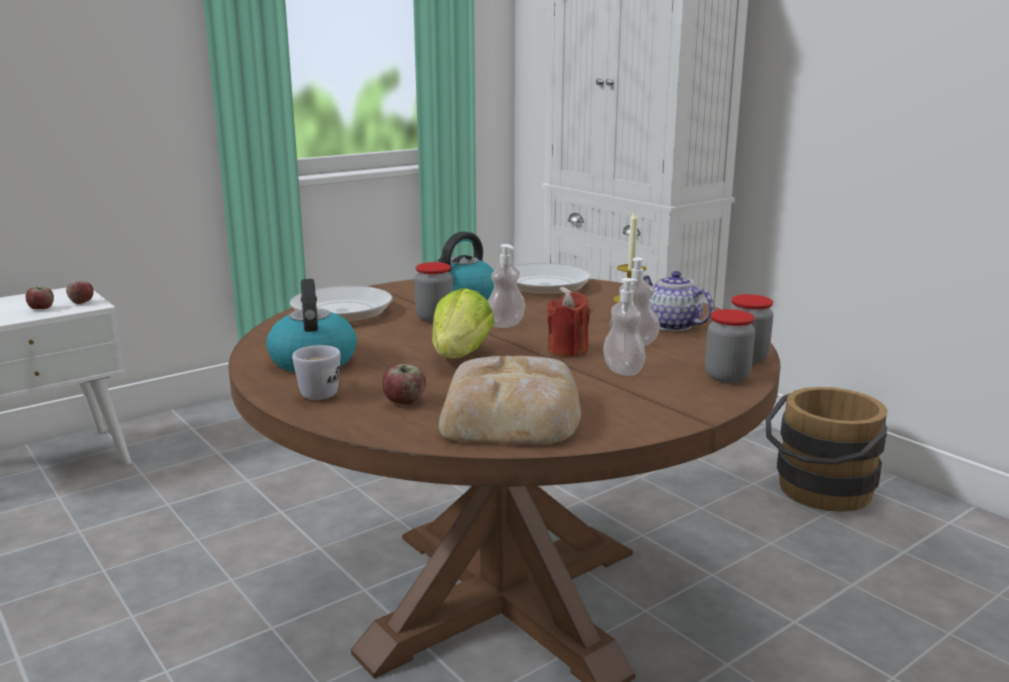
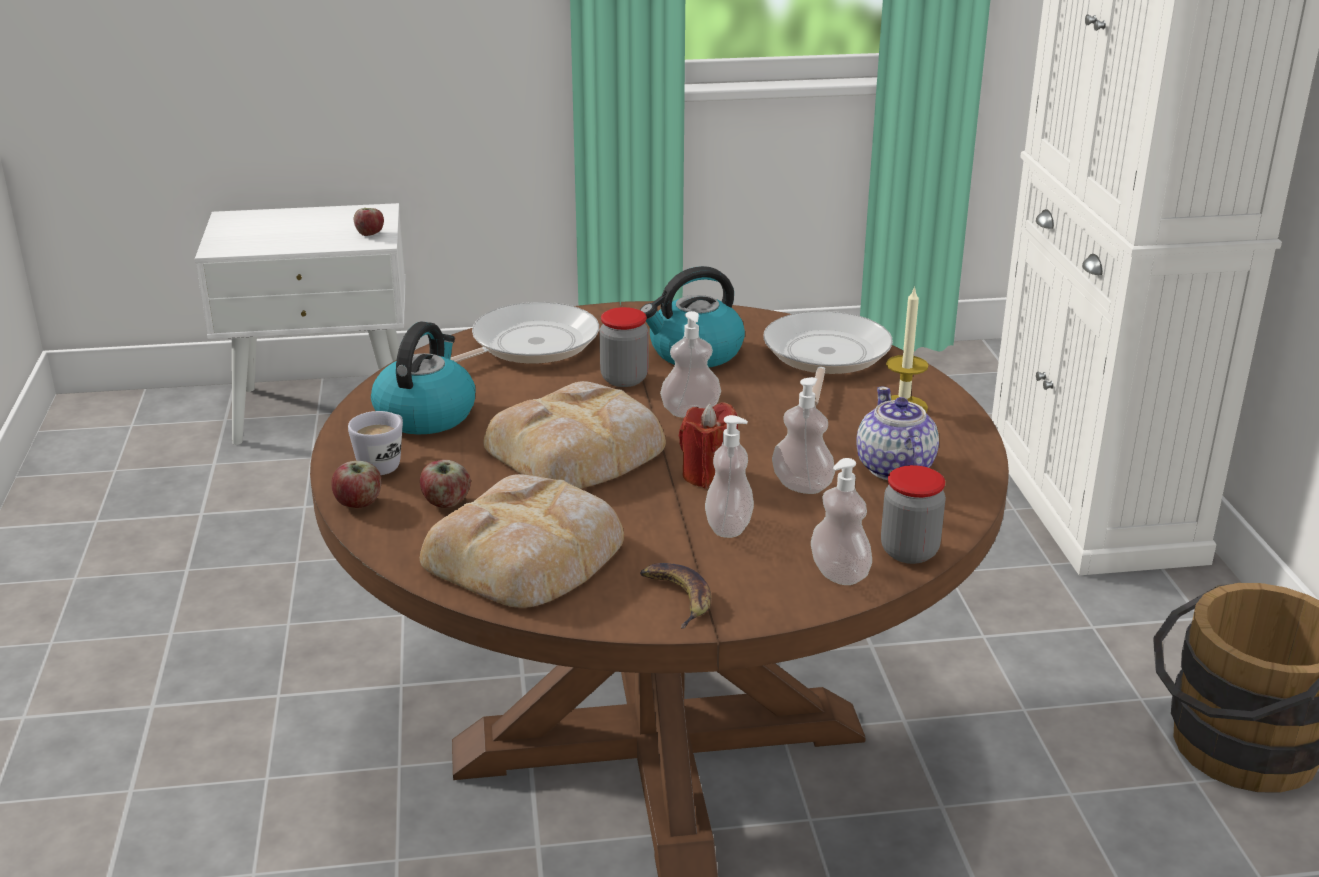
camera: 30 degrees right, 10 degrees up
(42, 309) = (324, 236): apple -> apple (359, 503)
(460, 356) = (579, 450): lettuce -> bread
(651, 411) = (677, 597): none -> banana
(727, 377) = (839, 574): jar -> soap dispenser

